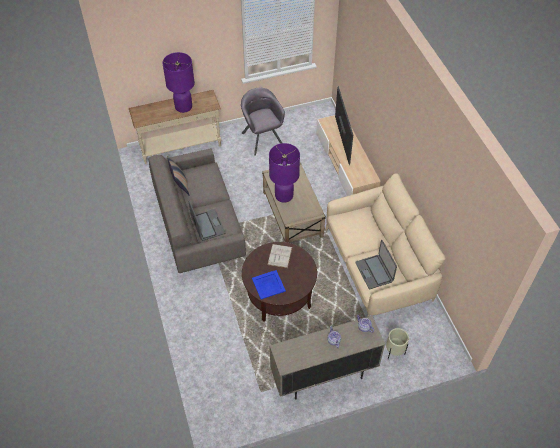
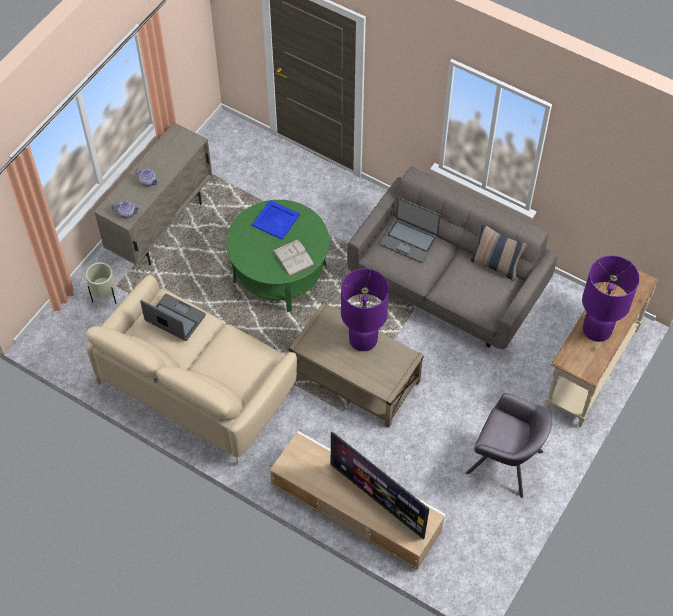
camera: 140 degrees right, 5 degrees up
(279, 294) = (279, 273): brown coffee table -> green coffee table

